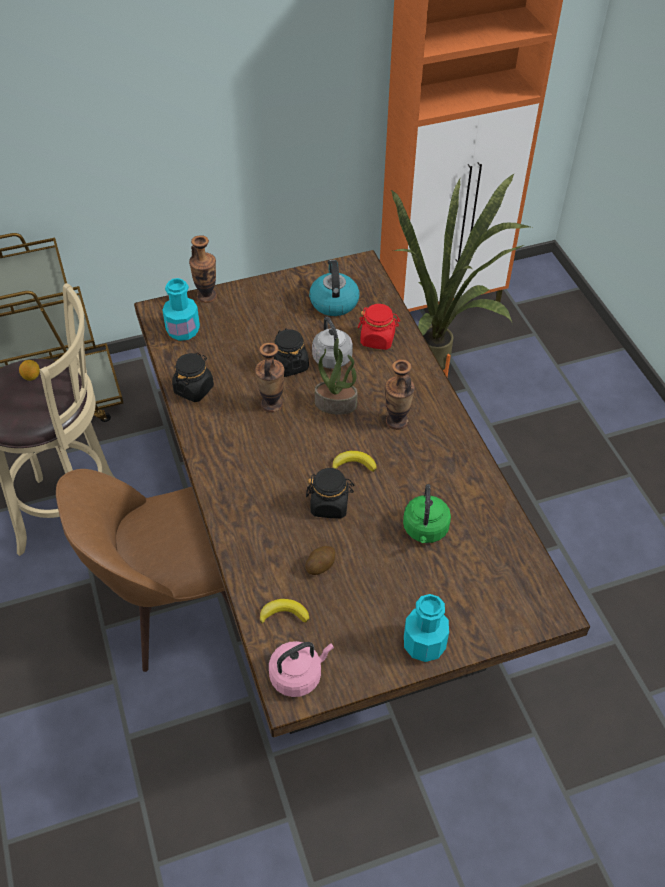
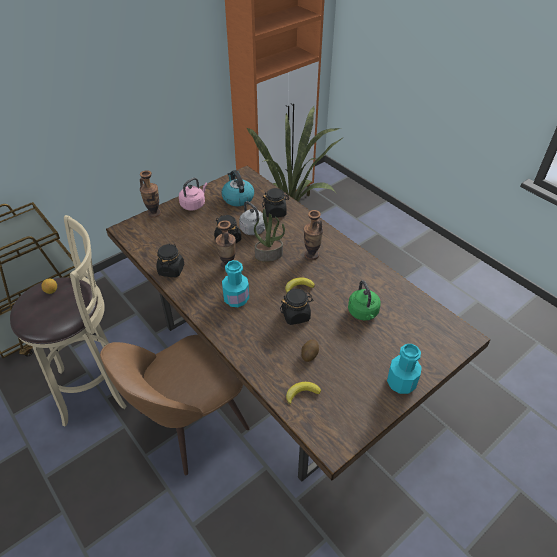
camera: 20 degrees left, 5 degrees down
(183, 330) = (147, 237): turquoise bottle -> turquoise bottle (236, 299)
(298, 675) = (332, 431): pink kettle -> pink kettle (194, 204)
(377, 339) = (275, 212): red jar -> black jar

